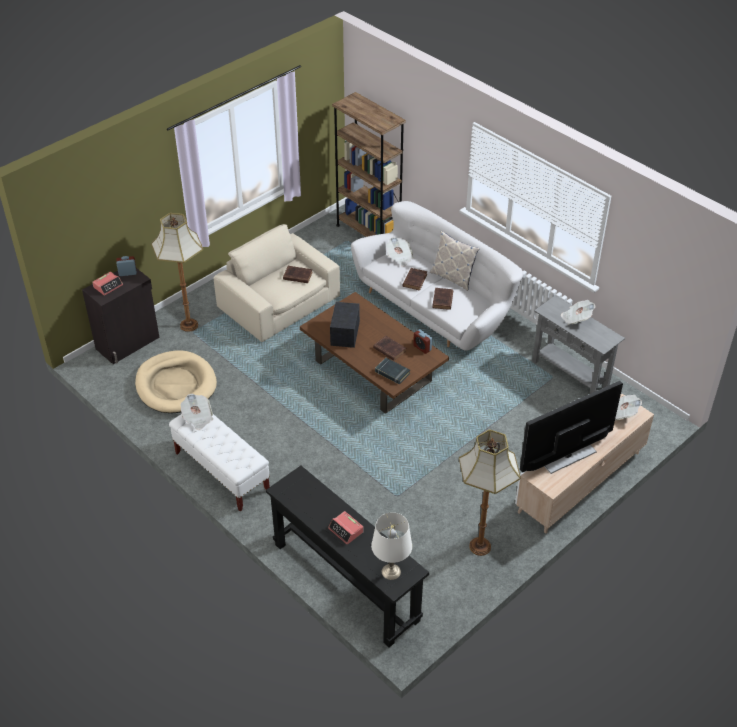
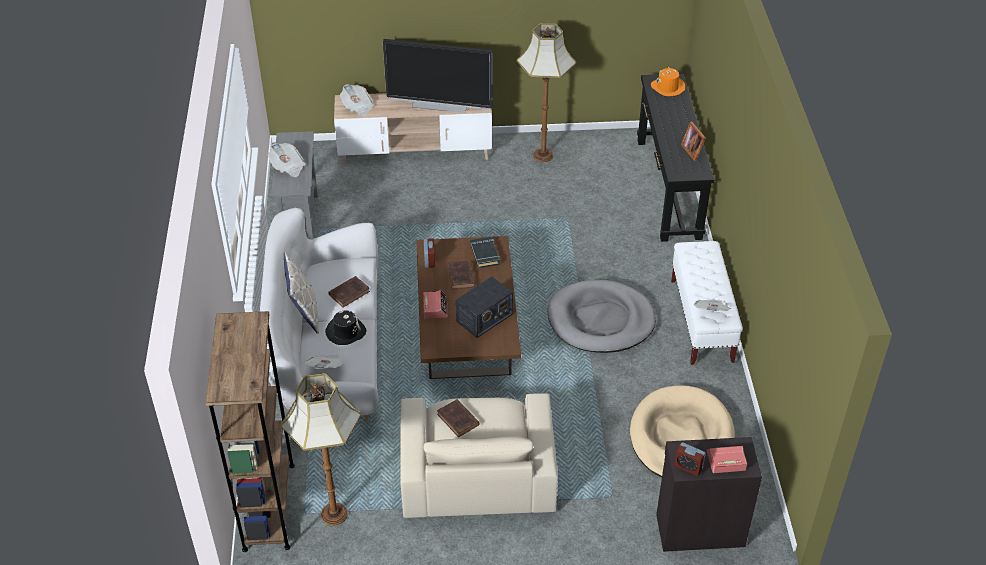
camera: 140 degrees left, 0 degrees up
(188, 325) = (609, 509): floor lamp -> floor lamp (335, 514)
(293, 429) = (600, 320): none -> grey dog bed
(306, 509) = (693, 151): none -> picture frame
(346, 530) = (675, 123): alarm clock -> alarm clock (435, 308)
(391, 571) = (667, 87): white table lamp -> orange hat
(415, 280) = (345, 332): brown book -> black hat

